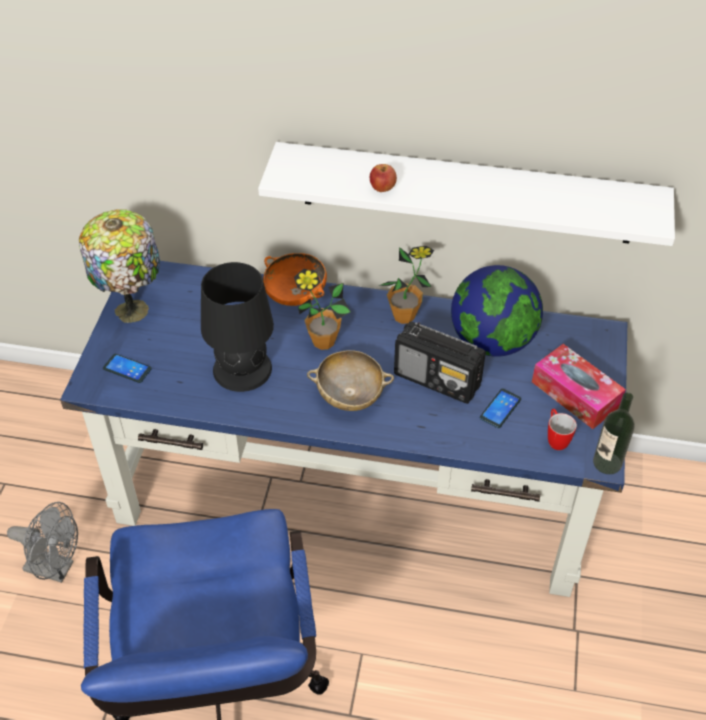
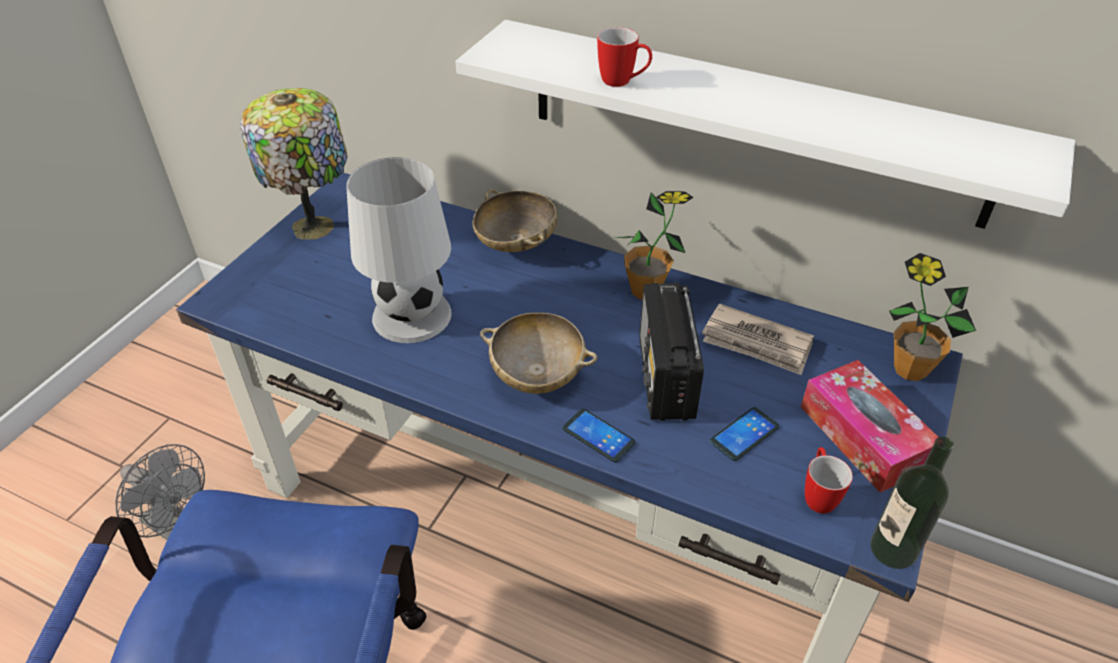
camera: 15 degrees right, 5 degrees down
(127, 368) = (273, 289): phone -> phone (598, 436)
(242, 369) = (412, 316): black table lamp -> white table lamp
(295, 294) = (516, 243): orange bowl -> beige bowl
(323, 341) = (528, 302): potted plant -> potted plant (910, 369)
(382, 188) = (623, 82): apple -> mug
(438, 380) = (665, 378): radio -> radio turned 45 degrees clockwise
(492, 341) = (757, 343): globe -> newspaper

